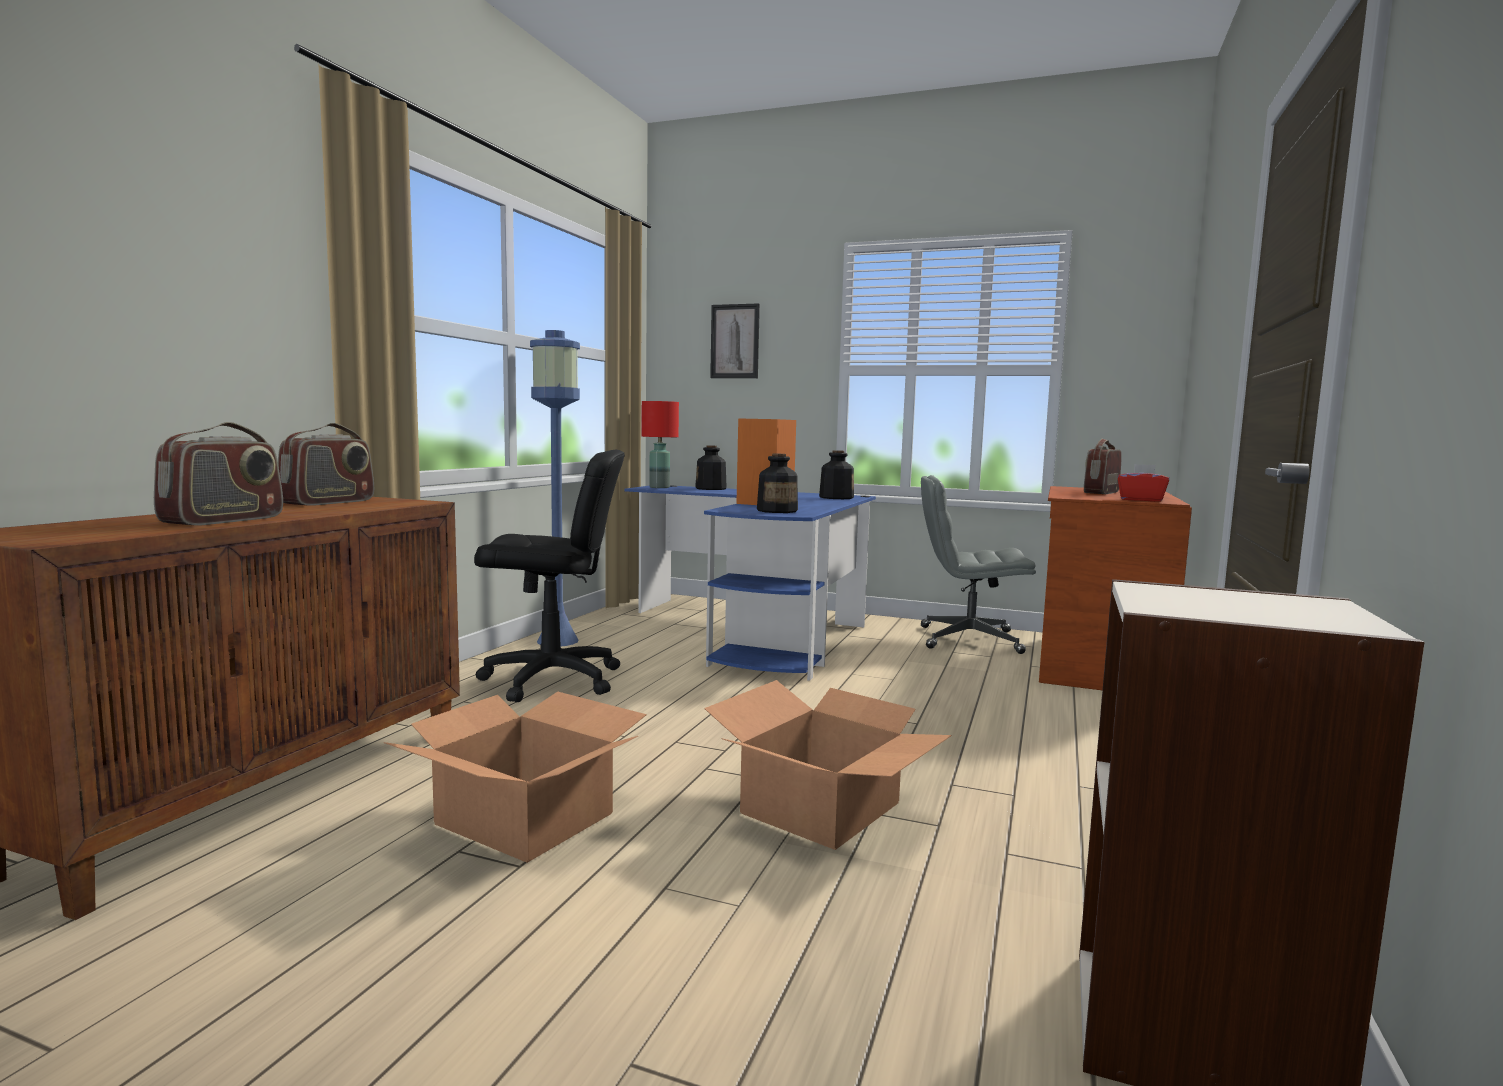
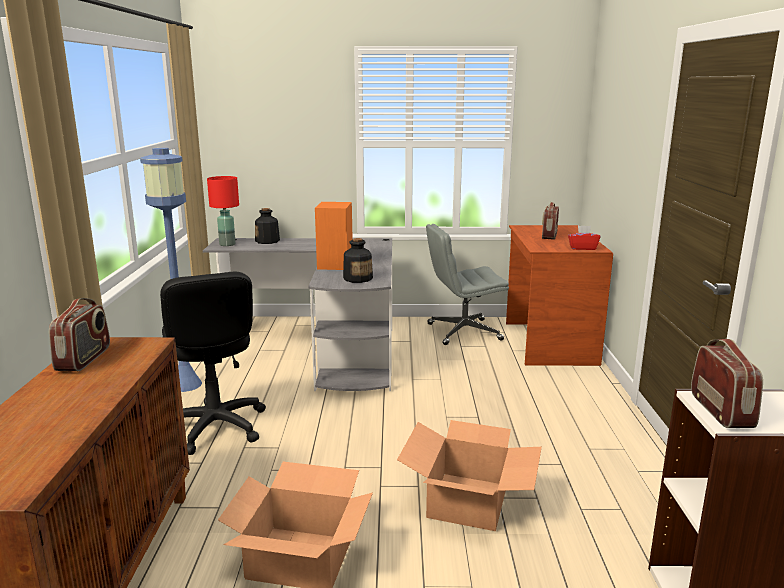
camera: 20 degrees left, 10 degrees up
(224, 520) = (69, 418): radio -> radio (721, 411)
(552, 680) = (215, 427): black office chair -> black office chair turned 90 degrees clockwise
(735, 341) = (269, 121): picture -> none
(761, 631) = (326, 347): blue desk -> grey desk
(836, 497) = (370, 246): bottle -> none

